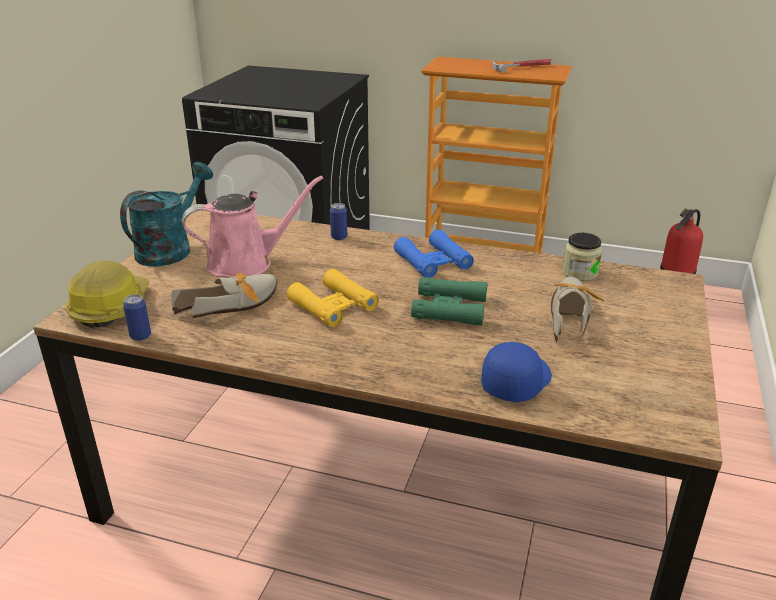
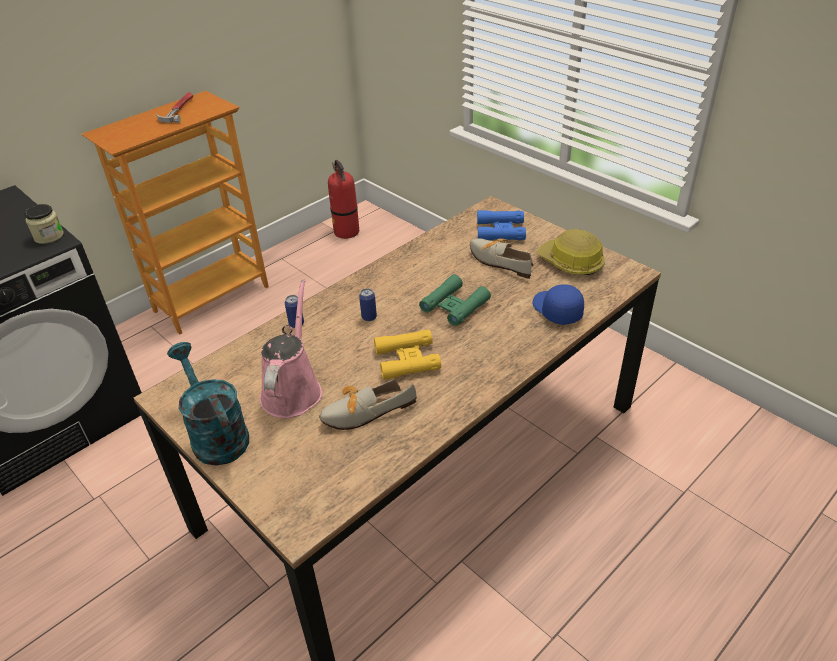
camera: 60 degrees left, 10 degrees up
(110, 307) = (300, 498): hard hat -> hard hat (571, 263)
(140, 336) = (370, 484): can -> can (369, 317)
(236, 304) = (362, 413): shoe -> shoe turned 105 degrees counterclockwise
(433, 261) = (382, 290): blue binoculars -> blue binoculars (500, 231)
(580, 273) = (452, 236): jar -> jar (49, 236)

